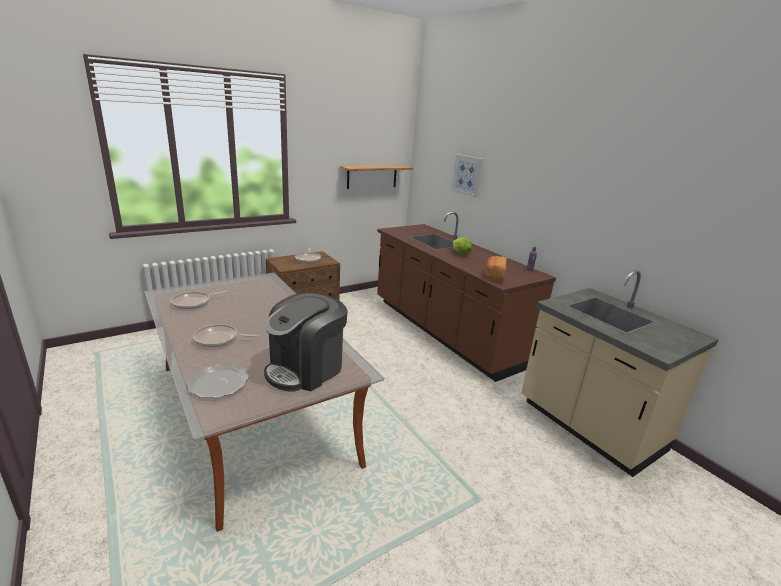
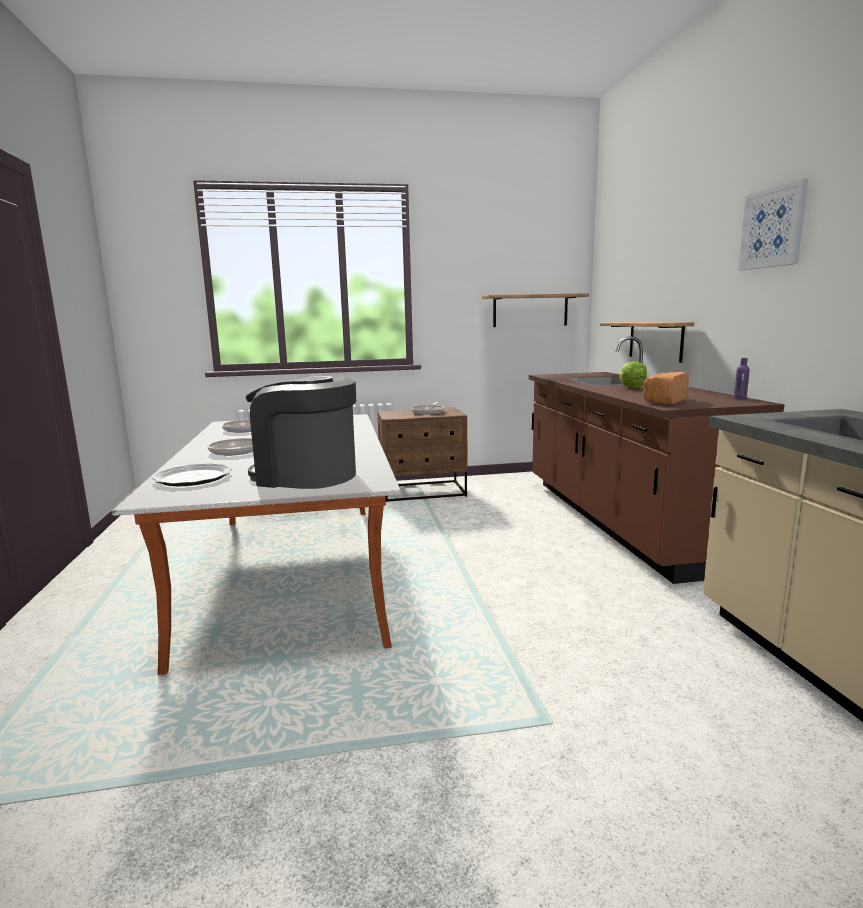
camera: 25 degrees right, 10 degrees down
(306, 369) = (305, 476): coffee machine -> coffee machine turned 45 degrees clockwise
(465, 213) = (655, 340): none -> shelf
(467, 175) = (655, 282): picture -> picture (773, 228)

